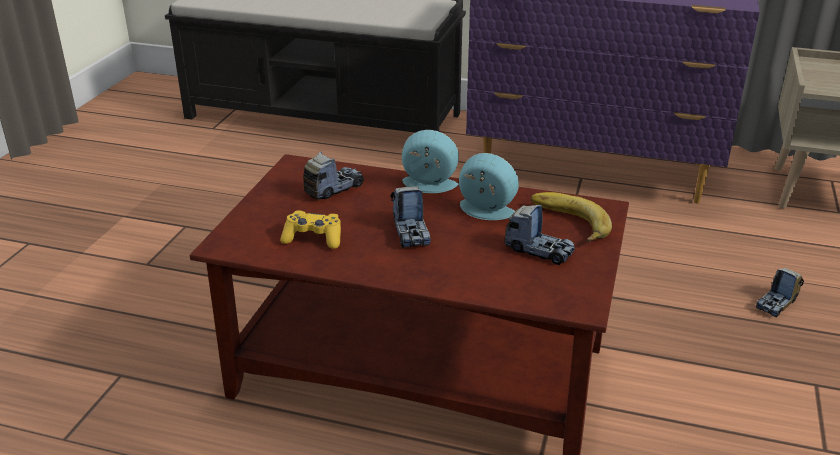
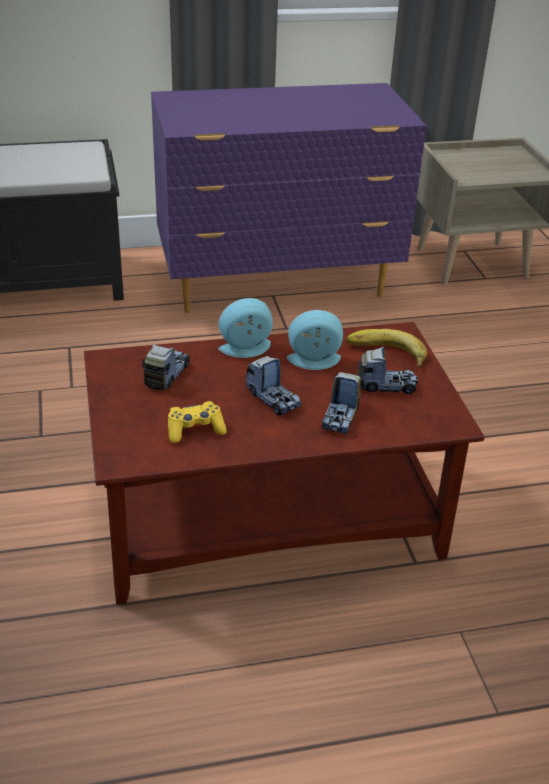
camera: 30 degrees left, 5 degrees up
(777, 304) = (491, 370): toy truck -> toy truck (341, 416)

